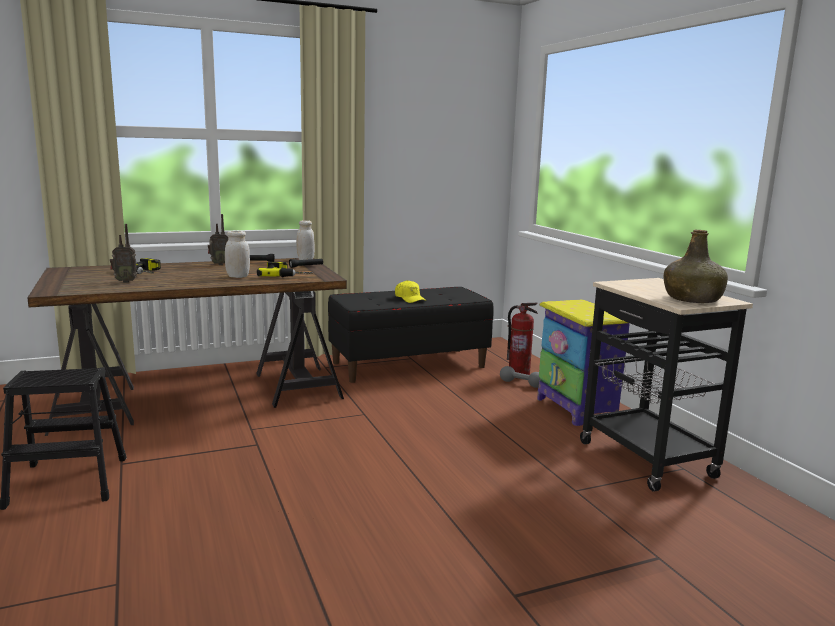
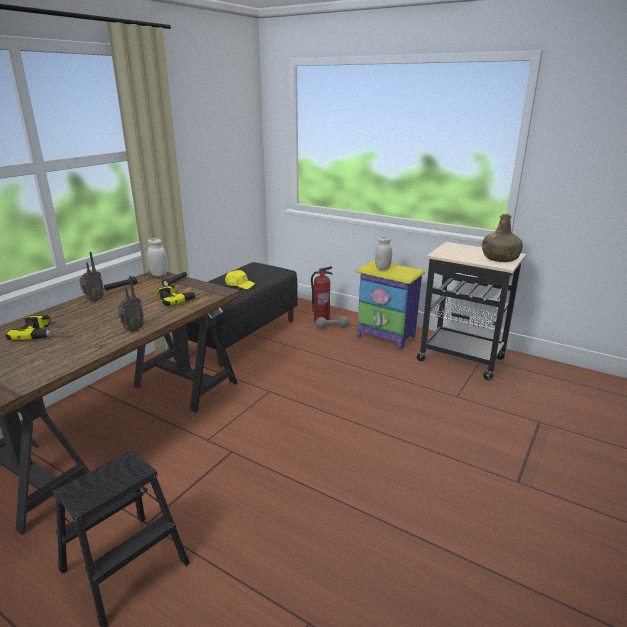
camera: 35 degrees left, 10 degrees up
(125, 281) = (53, 351): radio -> radio (132, 330)
(238, 276) = (146, 312): white jar -> white jar (382, 268)

